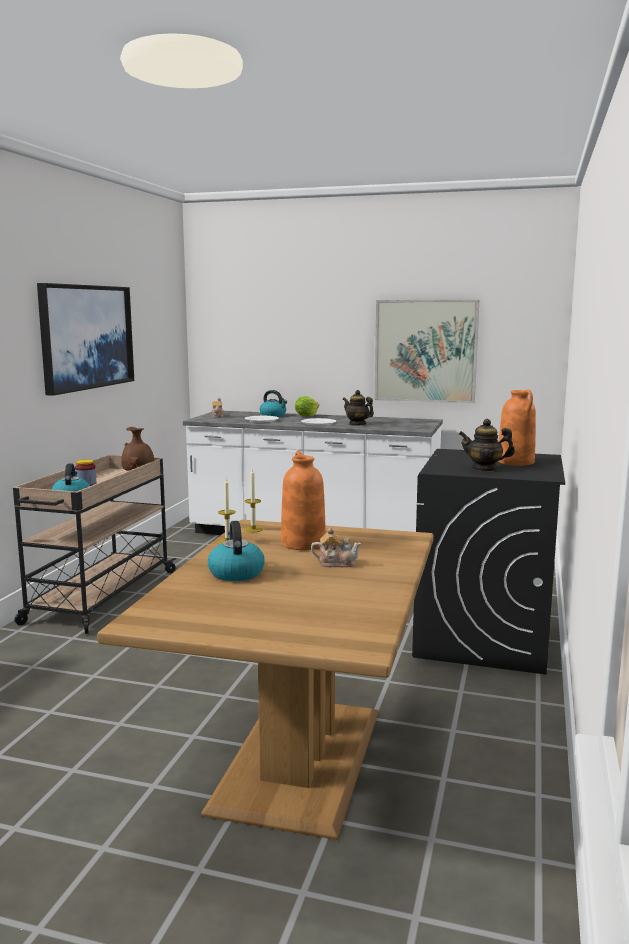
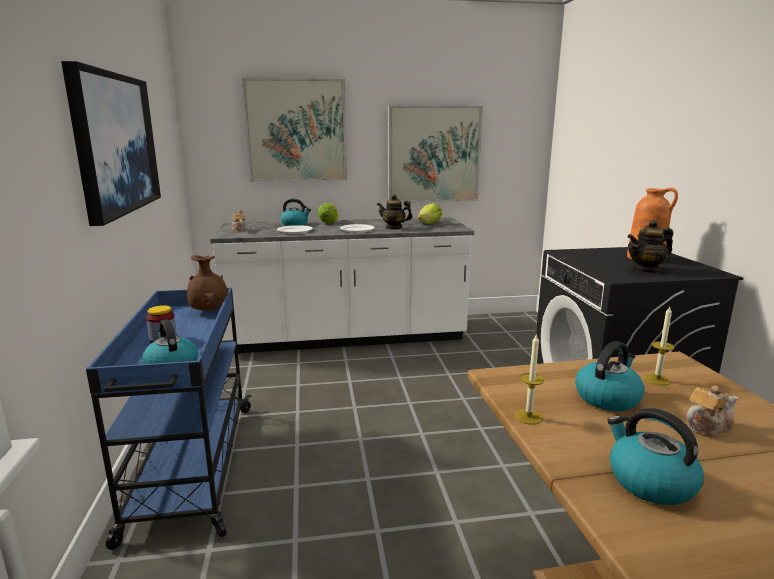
camera: 25 degrees left, 5 degrees up
(101, 597) = (192, 468): beige cart -> blue cart
(253, 529) = (515, 385): candle -> candle (657, 379)
(287, 325) = (296, 131): none -> picture
(302, 543) = (607, 398): orange vase -> kettle
(402, 423) = (429, 223): none -> lettuce

